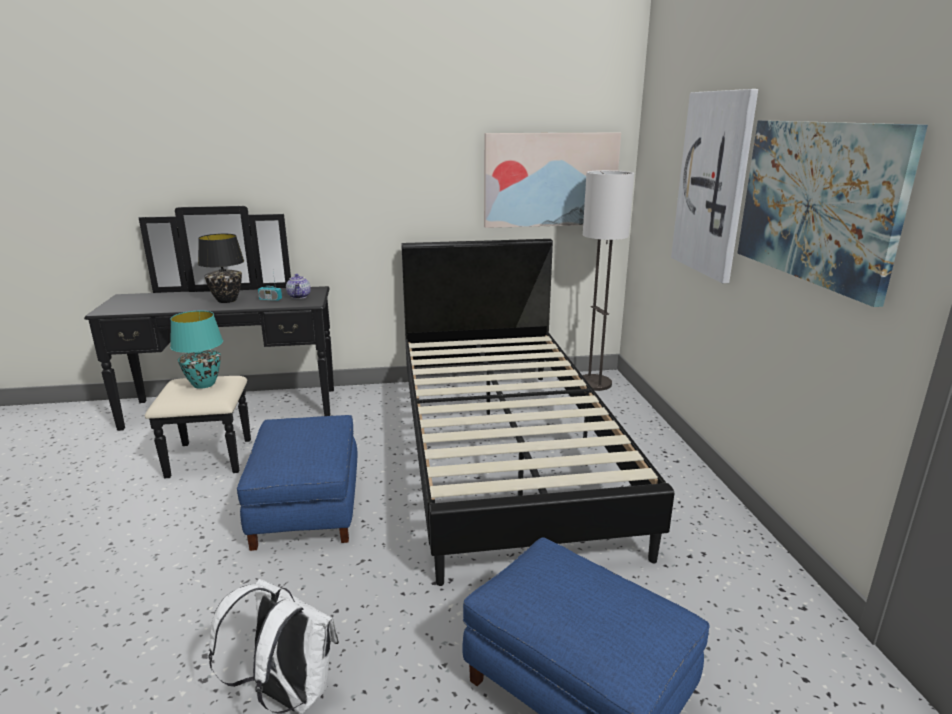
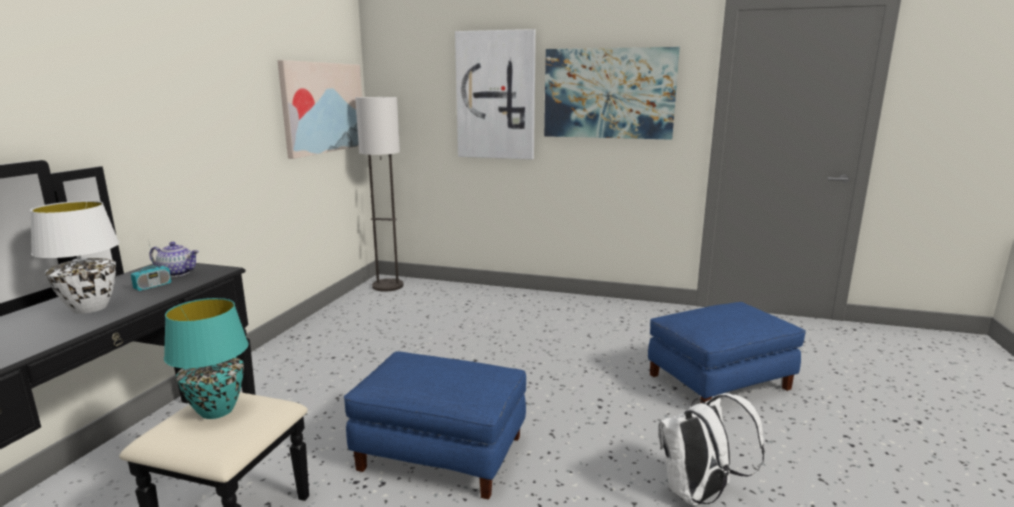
camera: 65 degrees left, 5 degrees down
(226, 300) = (89, 308): black table lamp -> white table lamp
(504, 451) = (448, 341): black bed -> none

